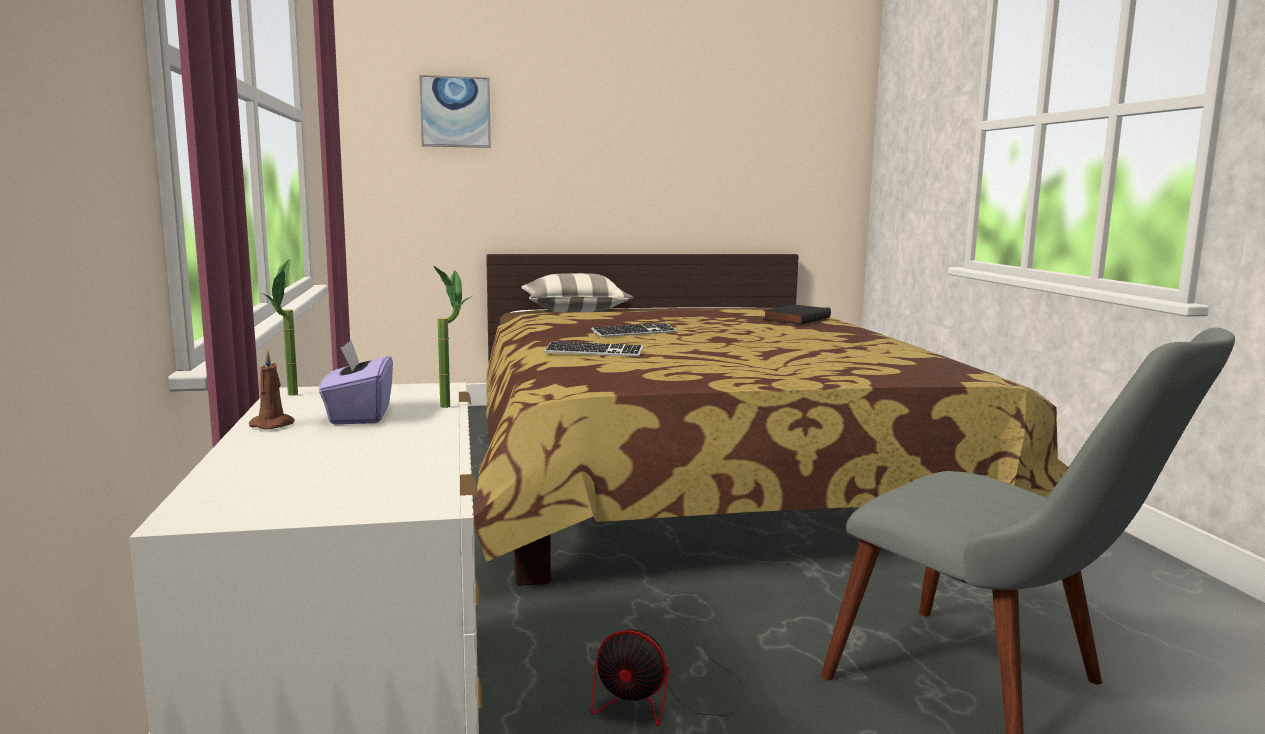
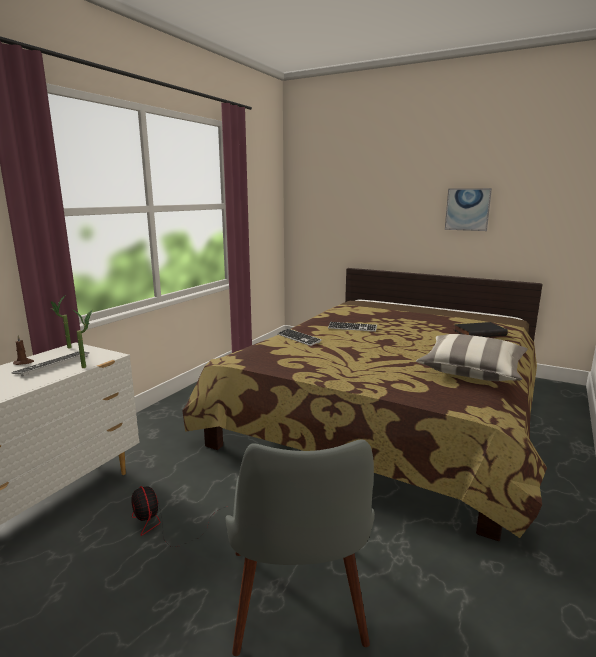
camera: 40 degrees right, 5 degrees up
(359, 415) = (52, 364): purple tissue box -> keyboard
(455, 112) = (337, 192): picture -> picture (467, 209)
(574, 310) = (379, 304): pillow -> pillow (471, 371)

